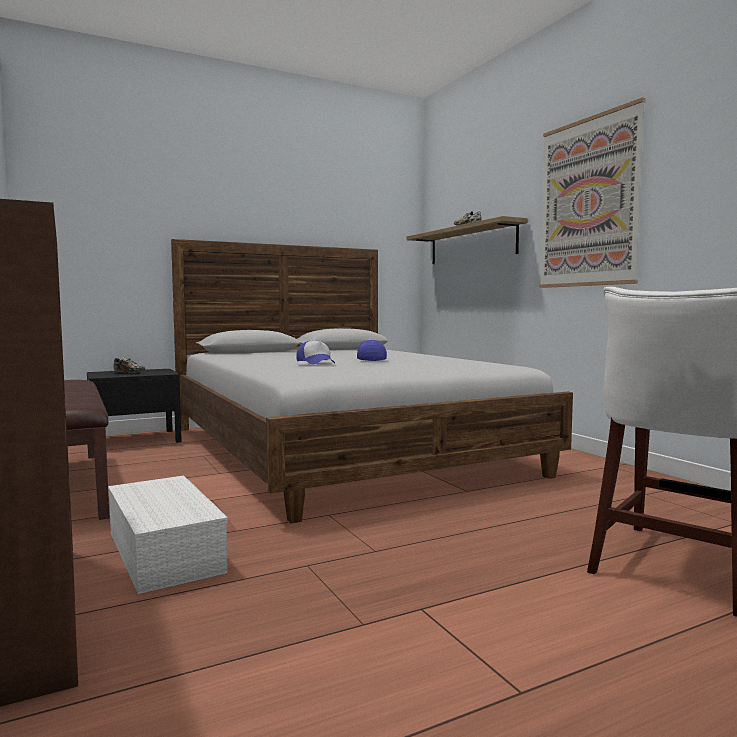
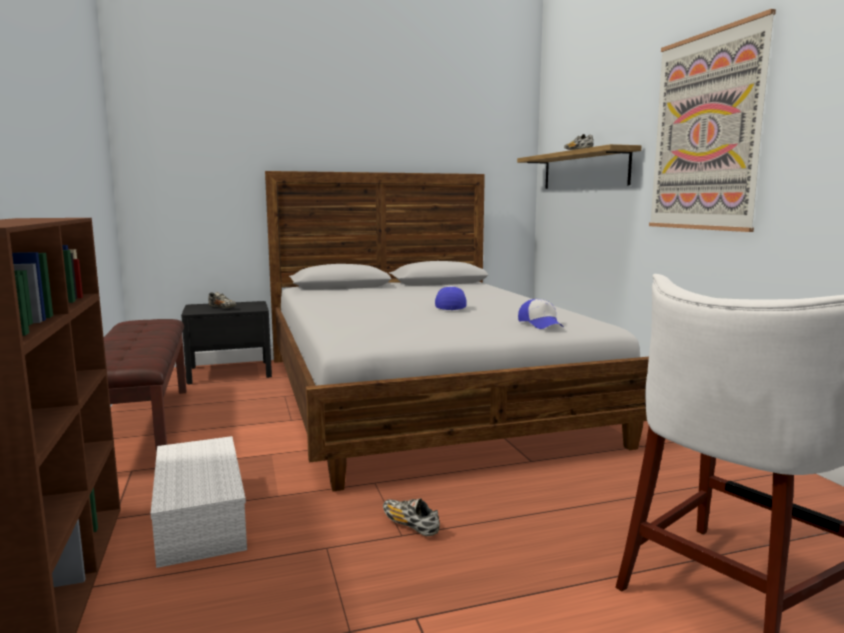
camera: 10 degrees right, 5 degrees up
(316, 362) = (384, 314): cap -> cap (541, 324)
(379, 543) = (409, 525): none -> shoe

